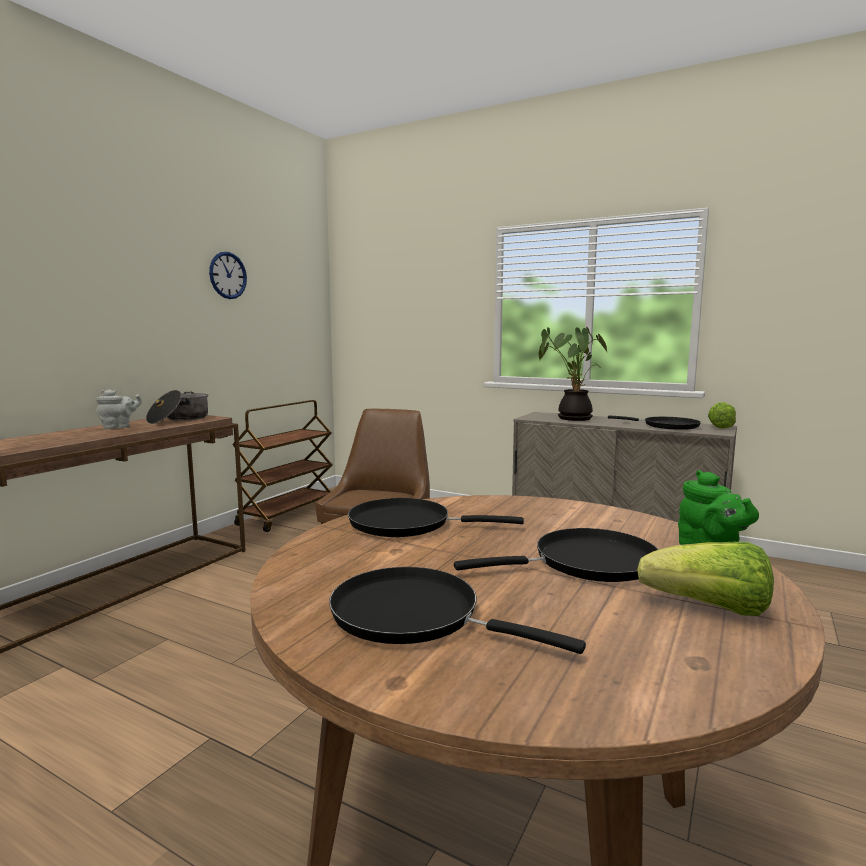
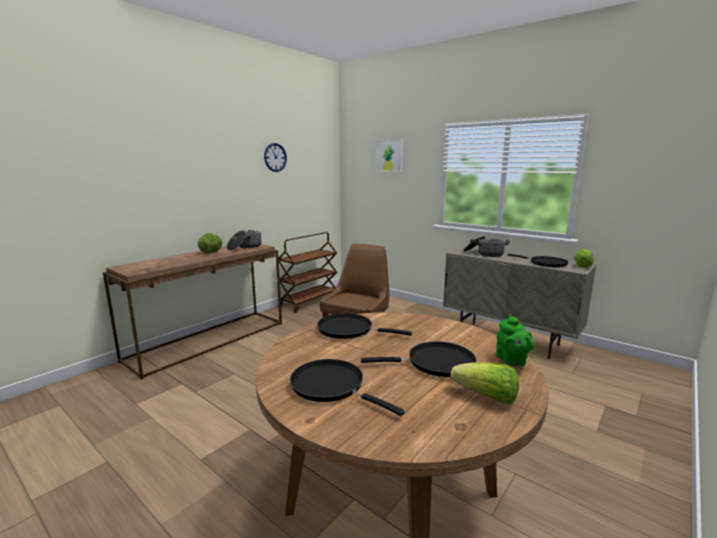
camera: 10 degrees right, 5 degrees up
(119, 427) = (212, 252): grey teapot -> lettuce
(411, 278) = (389, 155): none -> picture
(571, 418) = (484, 253): potted plant -> cooking pot

